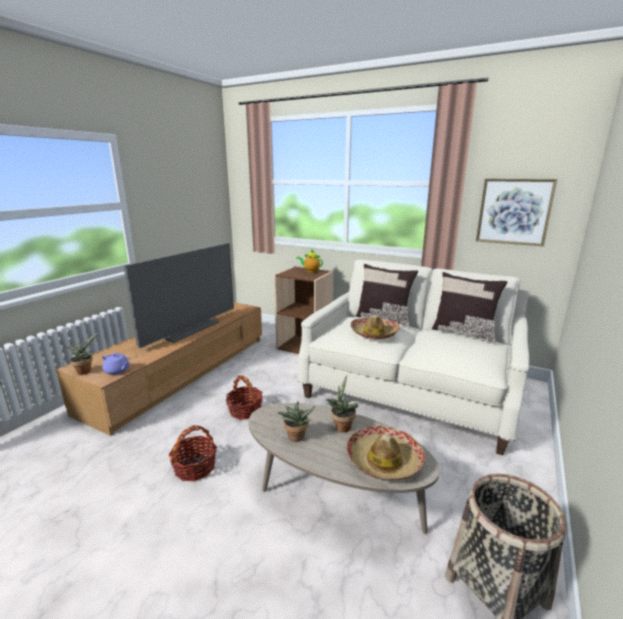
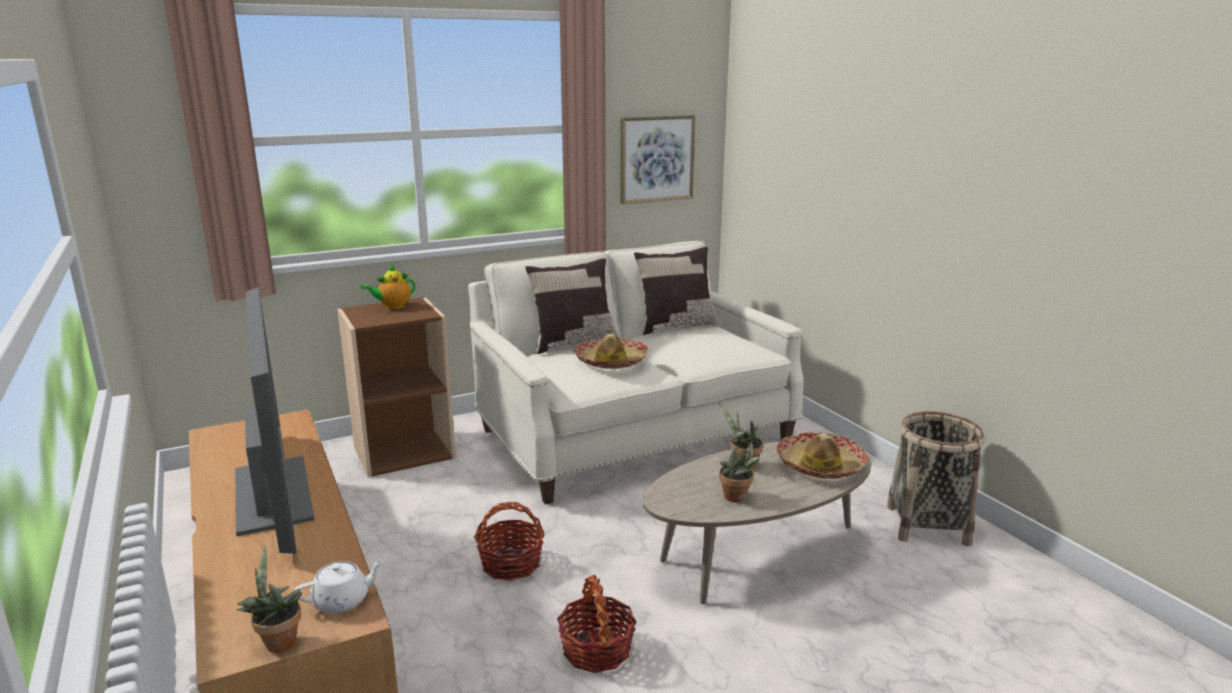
camera: 55 degrees left, 0 degrees up
(117, 371) = (342, 601): purple teapot -> white teapot

